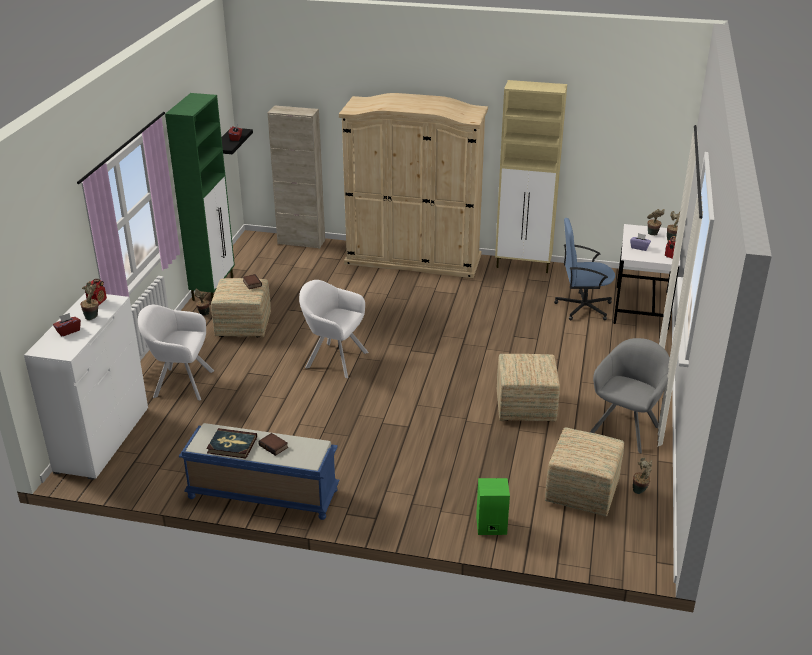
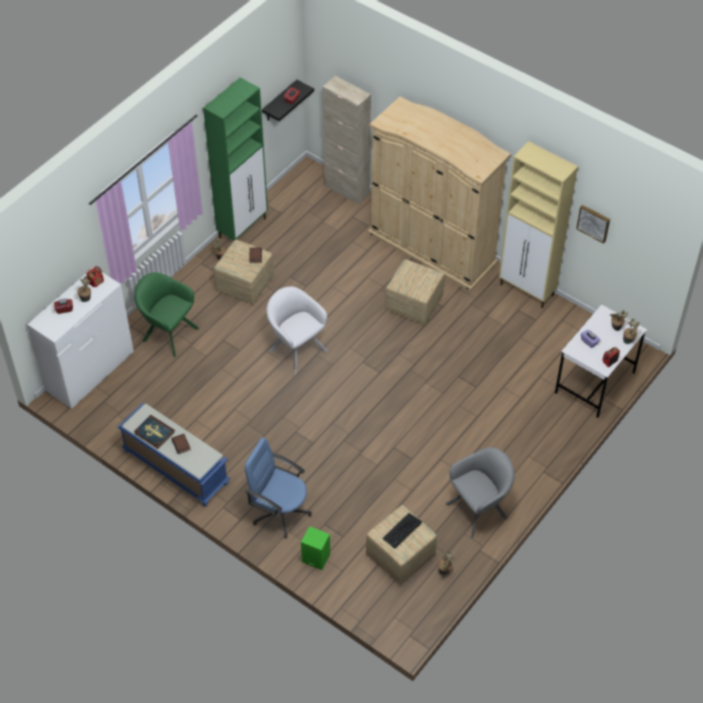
camera: 25 degrees right, 20 degrees up
(180, 383) = (168, 333): white armchair -> green armchair
(526, 407) = (415, 458): ottoman -> ottoman (414, 304)
(582, 307) = (542, 363): blue office chair -> blue office chair (280, 511)
(586, 447) = (402, 531): none -> keyboard
(589, 149) = (594, 223): none -> picture

